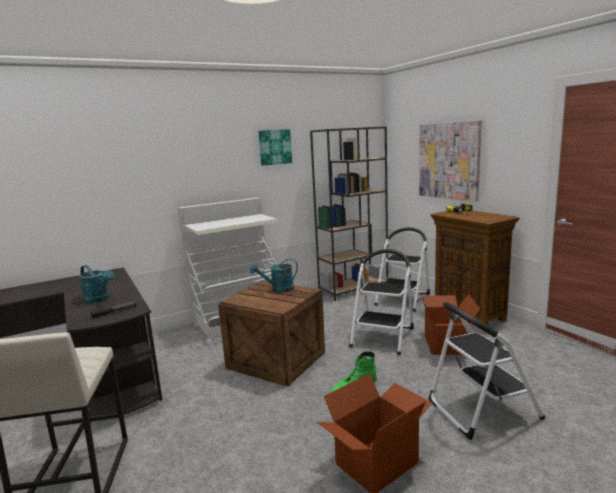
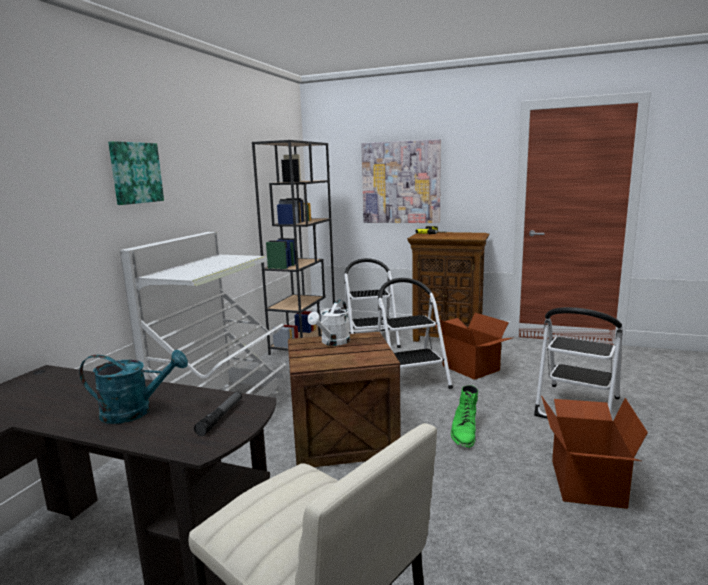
camera: 40 degrees left, 0 degrees up
(274, 147) = (218, 161): picture -> picture (135, 173)
(278, 289) = (333, 342): turquoise watering can -> white watering can

